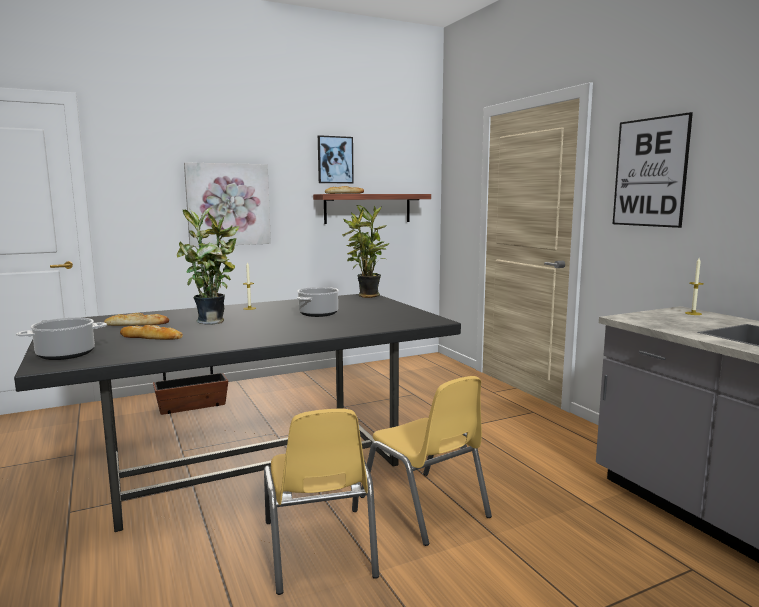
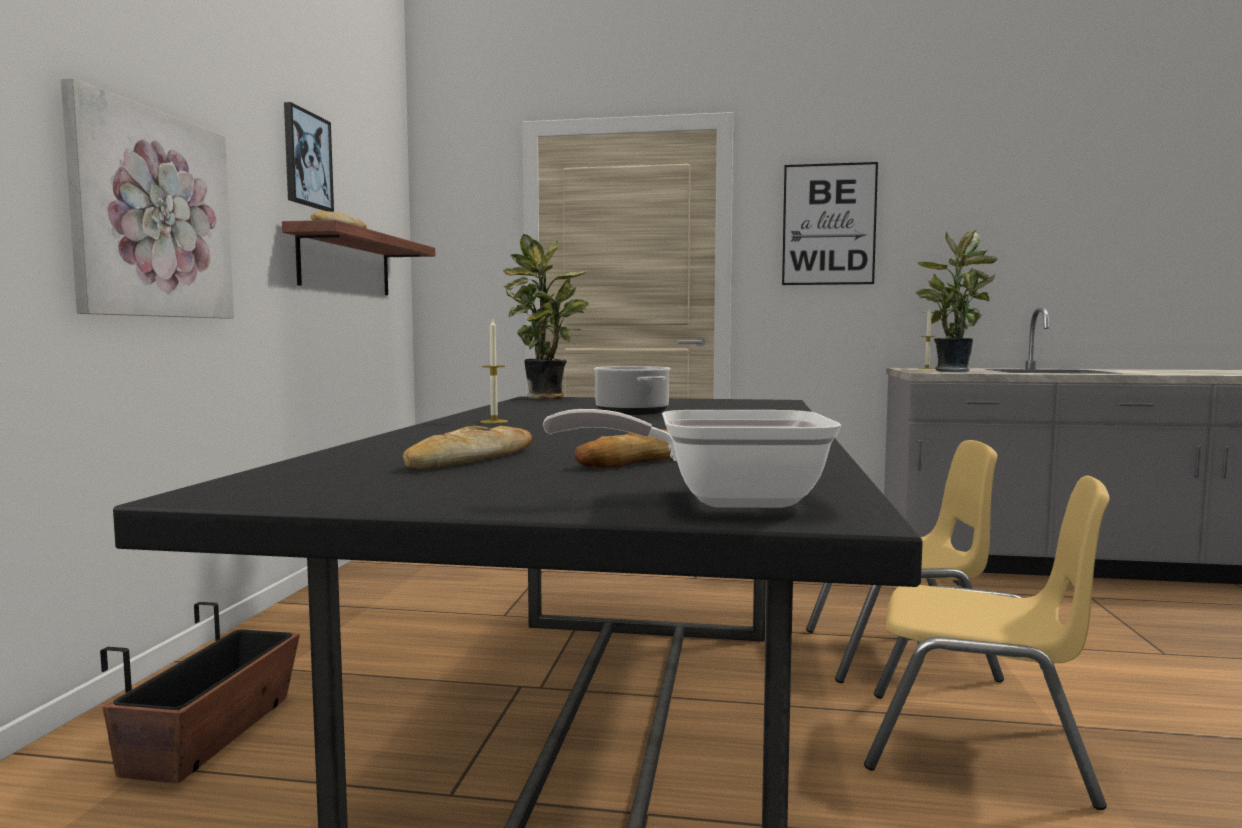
camera: 55 degrees left, 5 degrees down
(66, 354) = (721, 500): cooking pot -> frying pan
(214, 322) = (573, 435): potted plant -> potted plant (951, 371)

